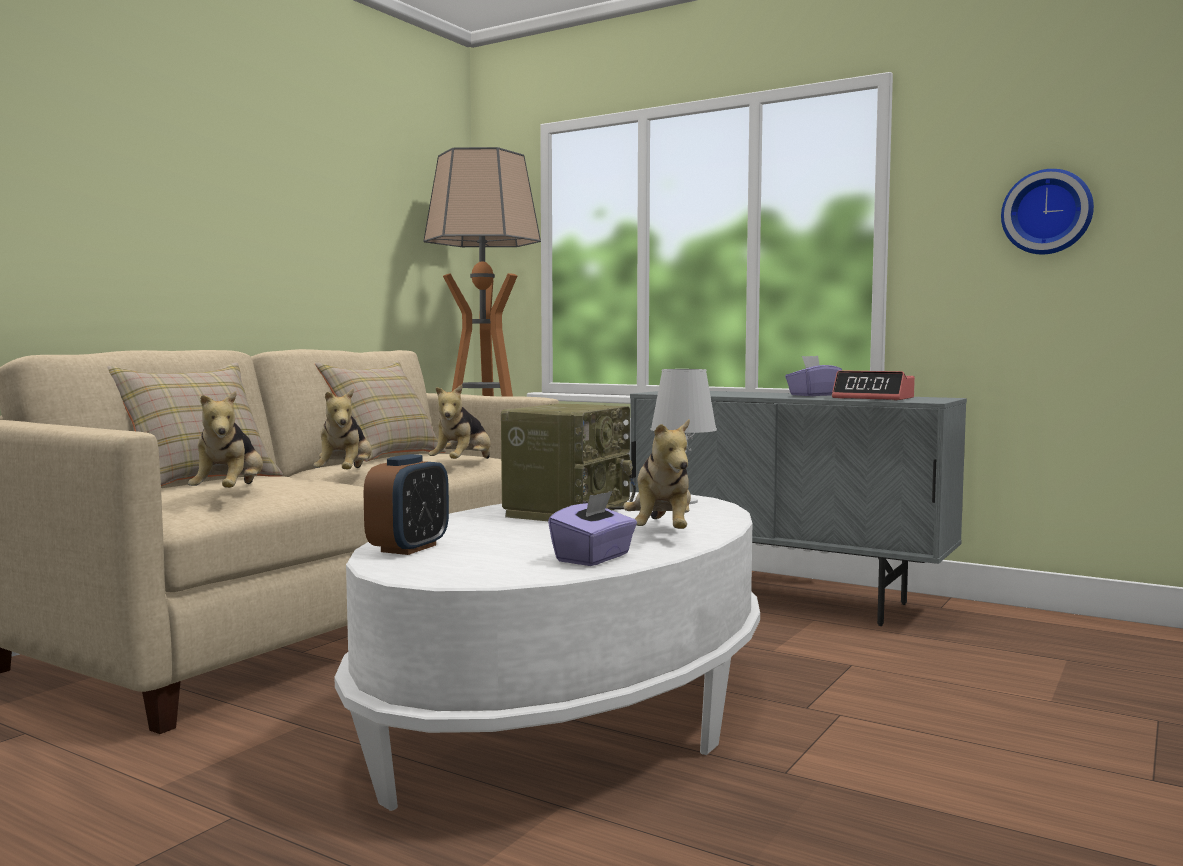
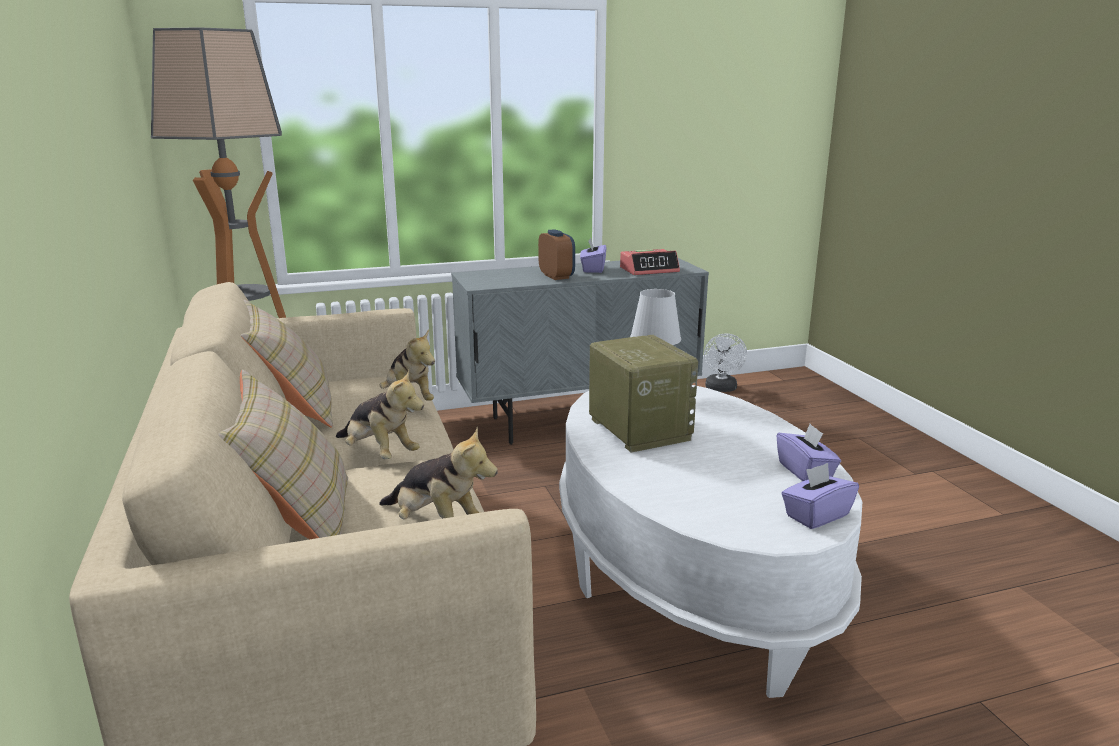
camera: 50 degrees left, 15 degrees up
(409, 548) = (707, 514): alarm clock -> alarm clock (556, 276)
(480, 573) = (816, 515): none -> purple tissue box
(662, 534) = (752, 431): plush toy -> none
(1047, 212) = (705, 121): wall clock -> none
(1056, 625) = (721, 389): none -> white fan

